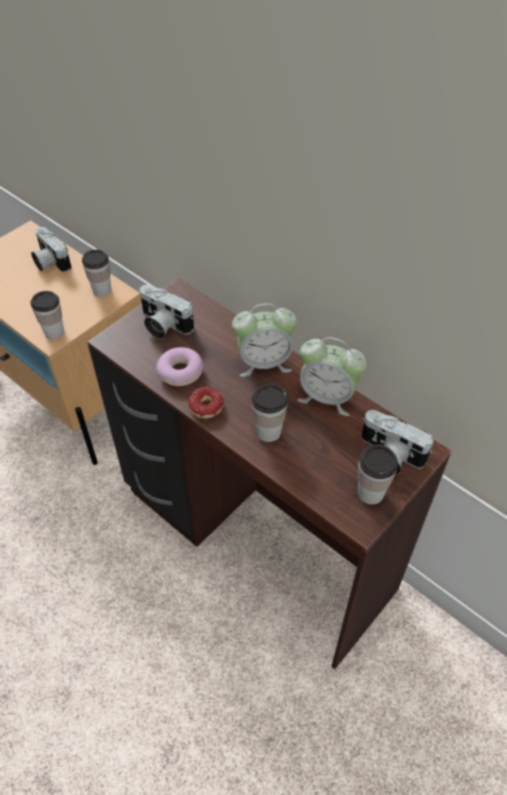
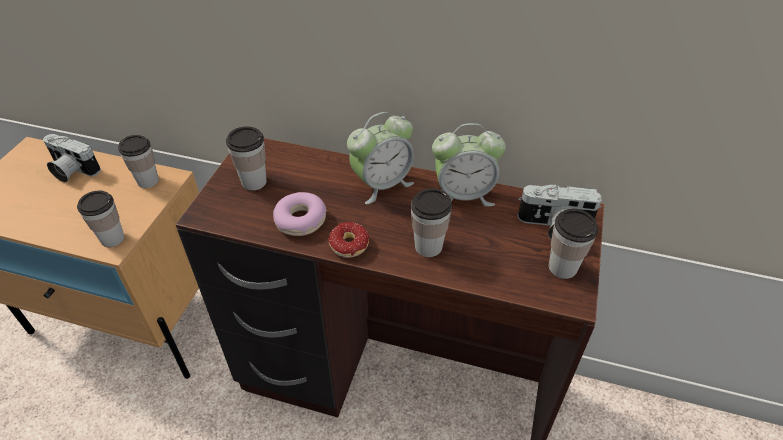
camera: 25 degrees left, 5 degrees down
(163, 325) = (254, 182): camera -> cup

